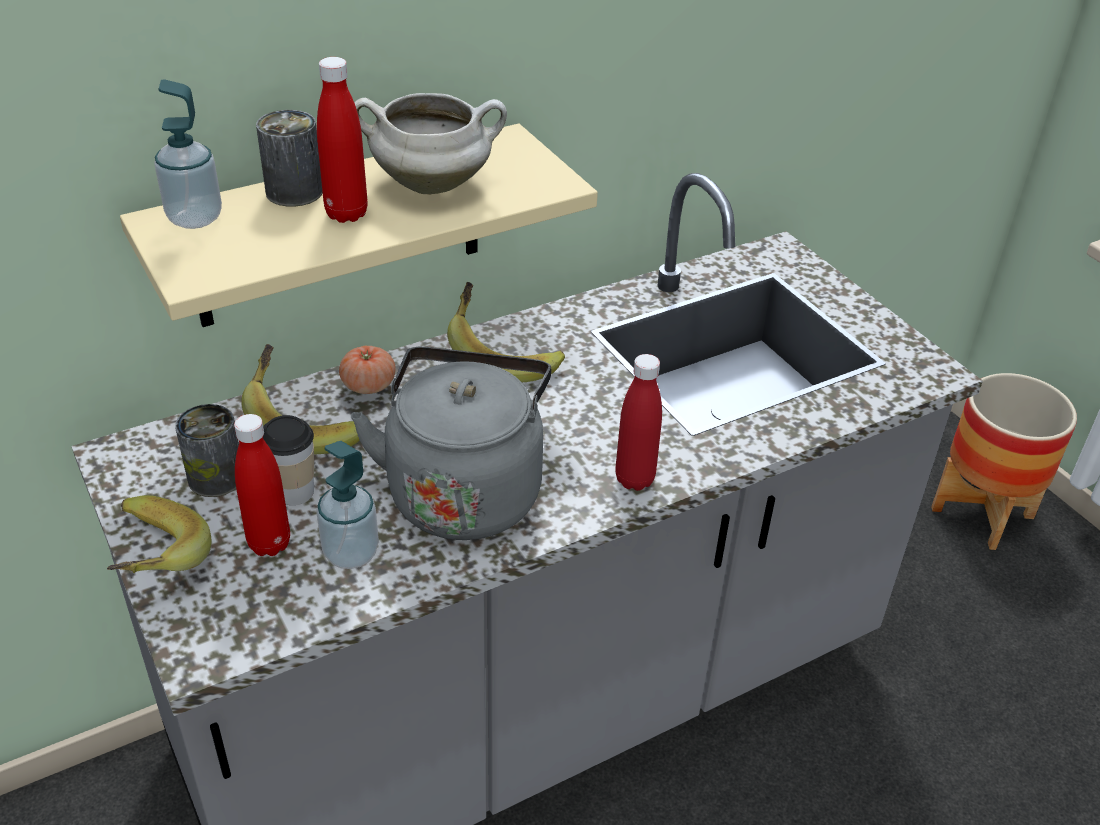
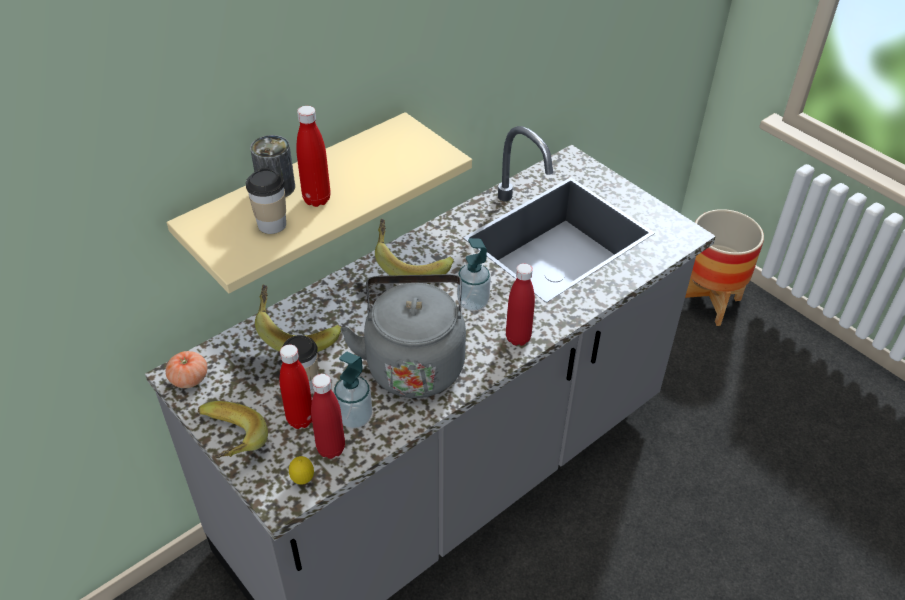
camera: 10 degrees left, 5 degrees up
(195, 218) = (218, 217): soap dispenser -> soap dispenser (473, 302)
(216, 477) = (250, 380): can -> none
(242, 632) = (303, 480): none -> lemon
(267, 237) = (272, 224): none -> cup
(300, 592) = (331, 449): none -> red bottle
(368, 385) = (329, 299): tomato -> tomato (189, 379)
(433, 184) = (365, 168): white cooking pot -> none

